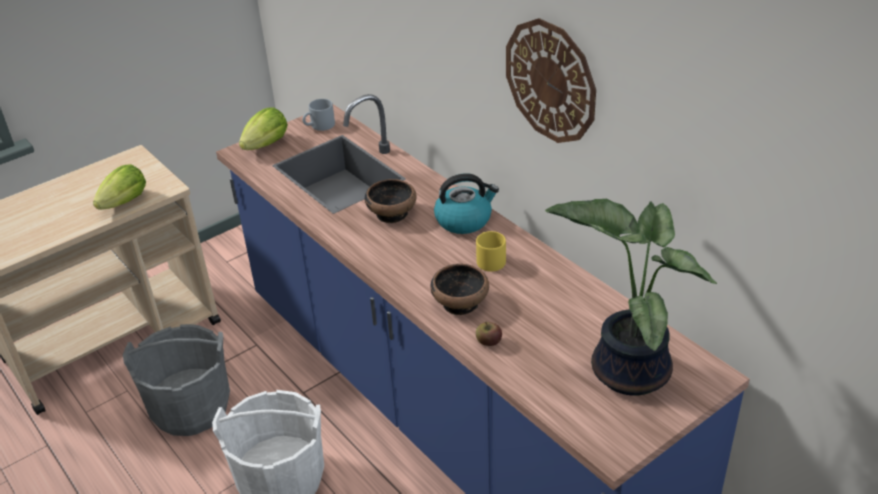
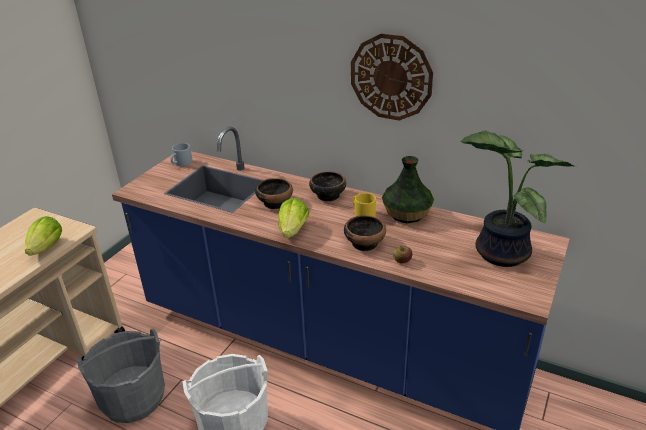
camera: 25 degrees left, 5 degrees down
(266, 145) = (149, 182): lettuce -> lettuce (293, 231)
(464, 220) = (327, 195): kettle -> bowl
(548, 276) = (407, 214): none -> vase

